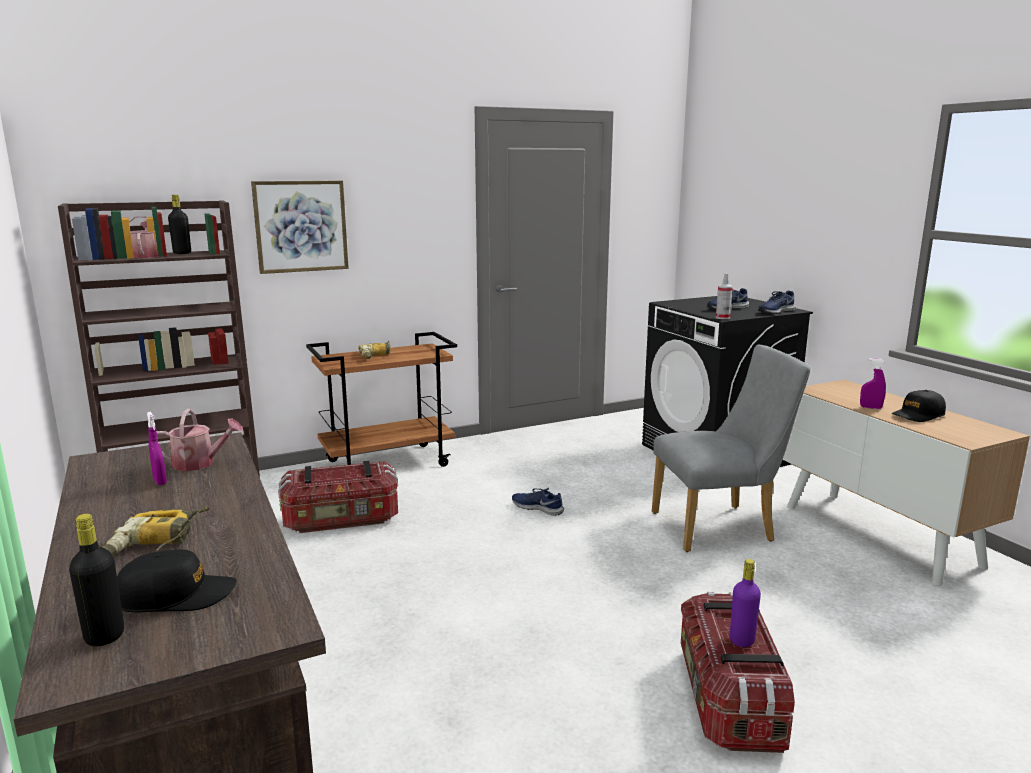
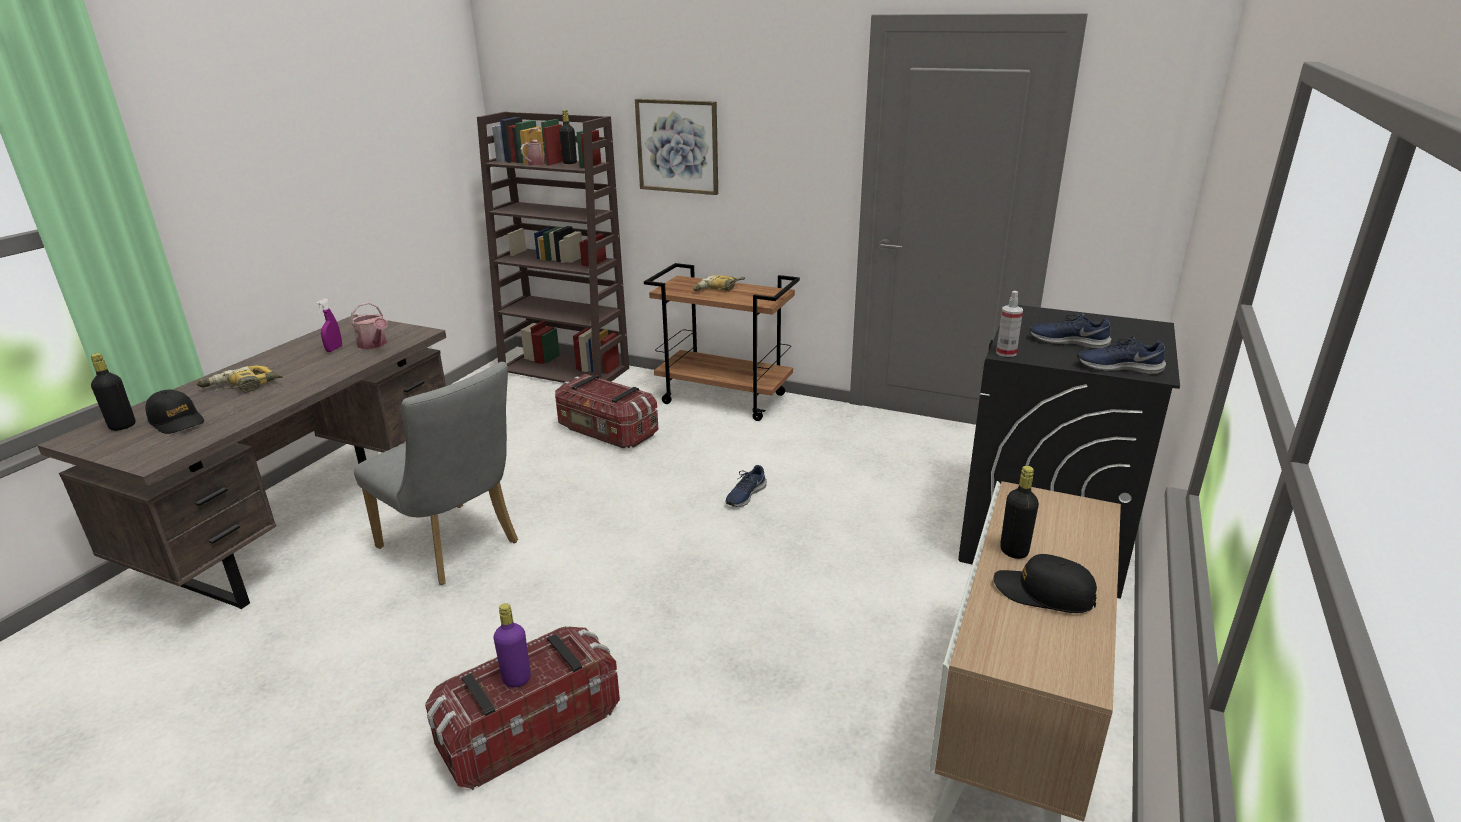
camera: 50 degrees right, 10 degrees up
(538, 508) = (745, 495): blue shoe -> blue shoe turned 135 degrees counterclockwise
(720, 526) = (856, 607): grey chair -> grey chair (455, 548)
(870, 407) = (1014, 551): purple spray bottle -> black bottle

